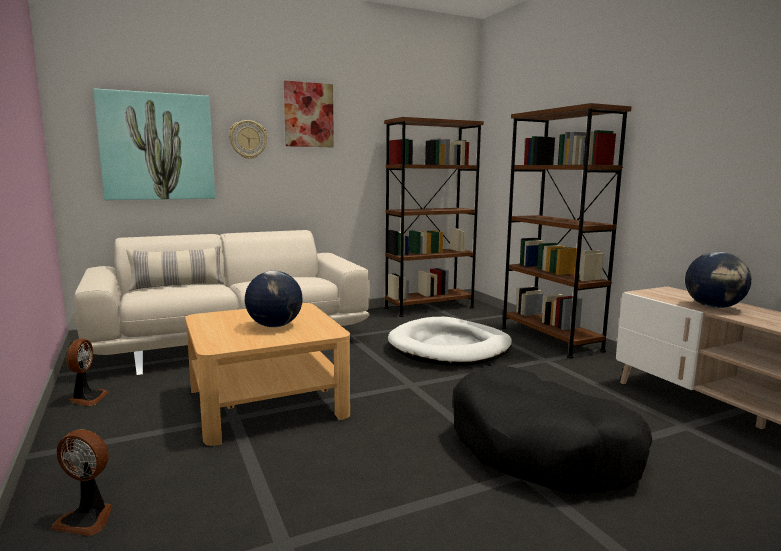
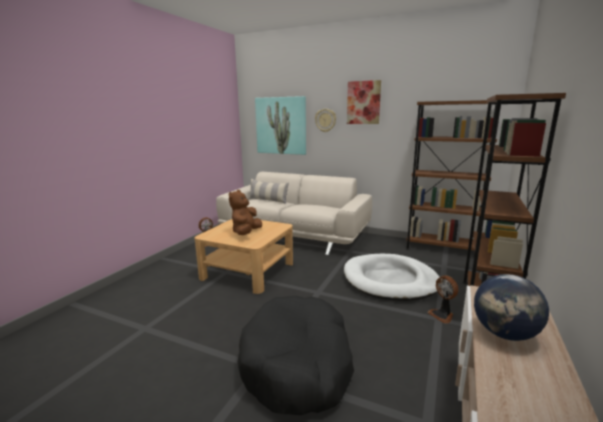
camera: 50 degrees right, 5 degrees up
(88, 518) = (135, 287): fan -> fan (442, 315)
(274, 326) = (246, 233): globe -> brown plush toy

